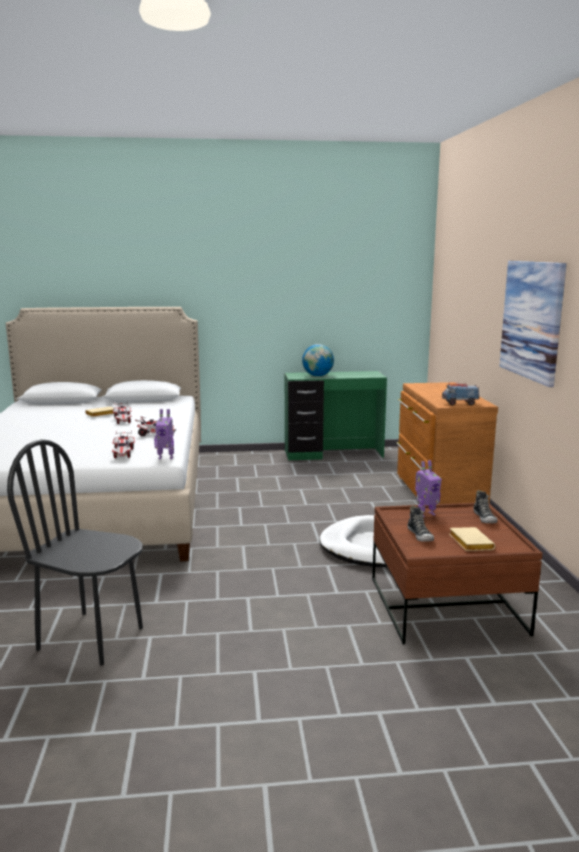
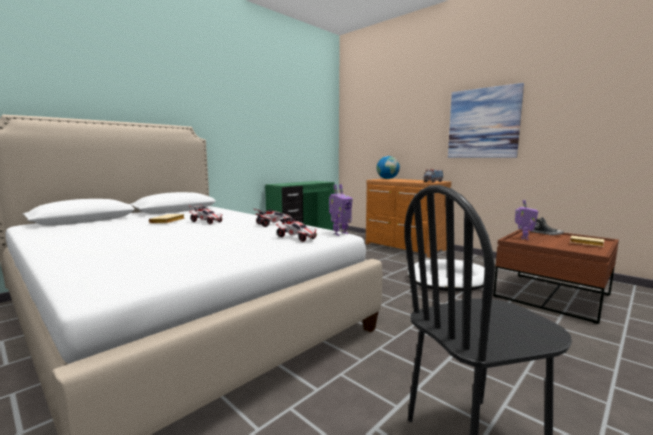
camera: 40 degrees left, 5 degrees down
(318, 376) = (293, 183): globe -> globe (387, 179)
(420, 536) = (562, 247): shoe -> none

